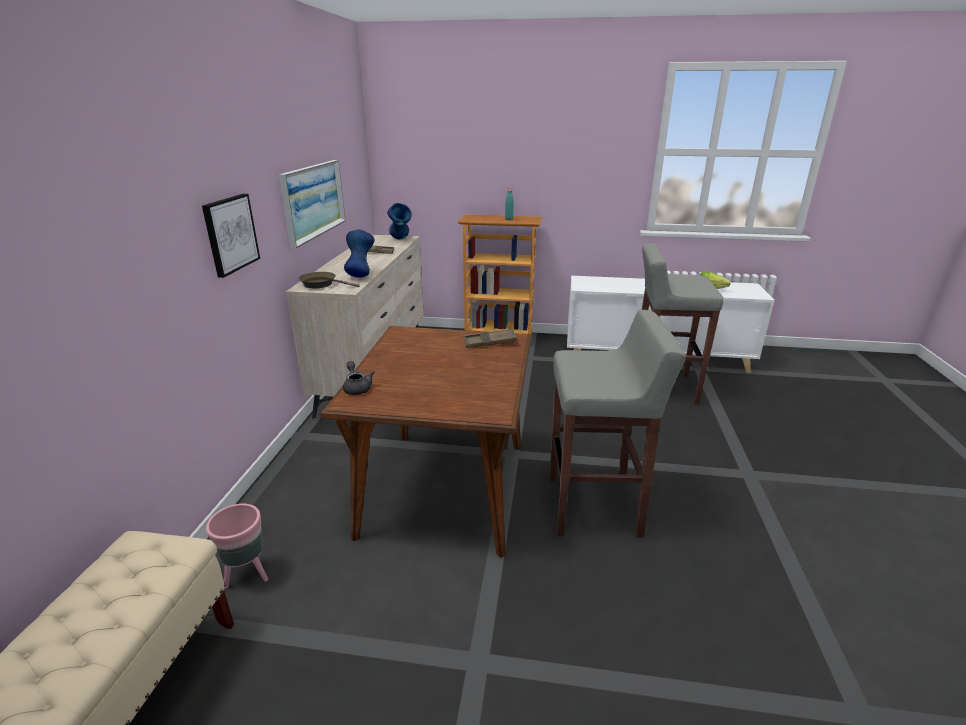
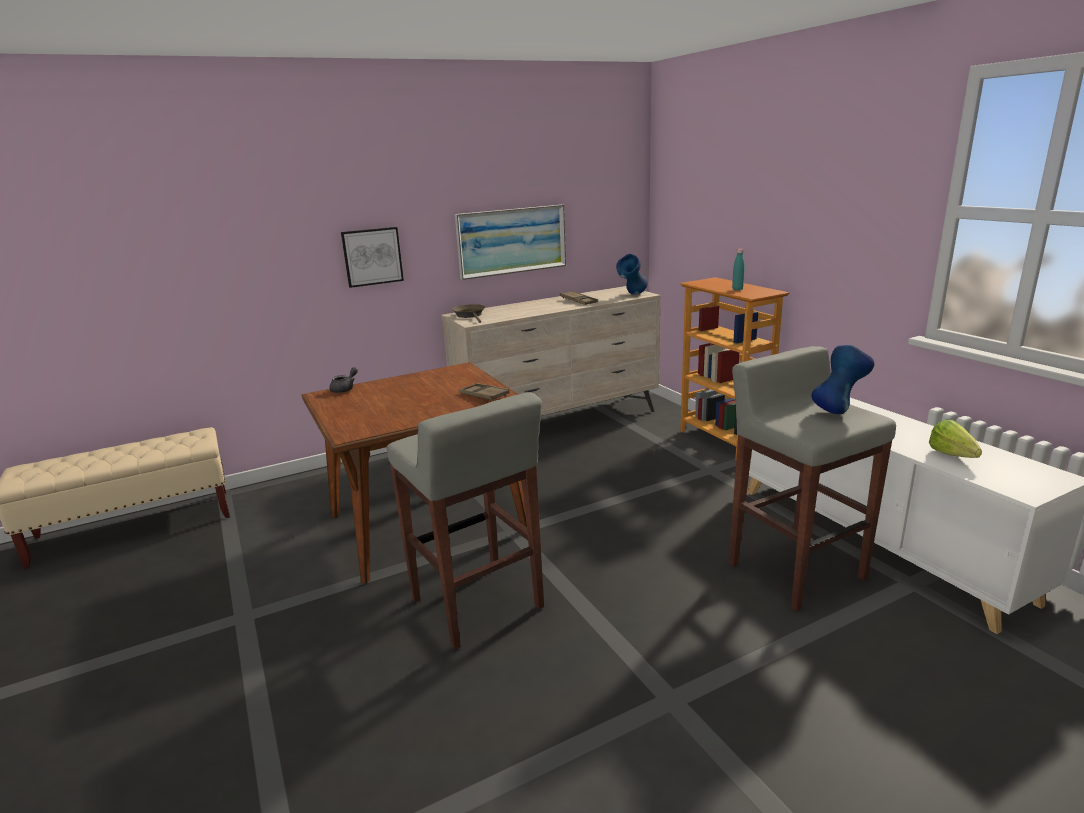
camera: 55 degrees right, 5 degrees down
(247, 575) = (273, 500): pink planter -> none
(360, 275) = (510, 316): blue vase -> blue vase (838, 411)

